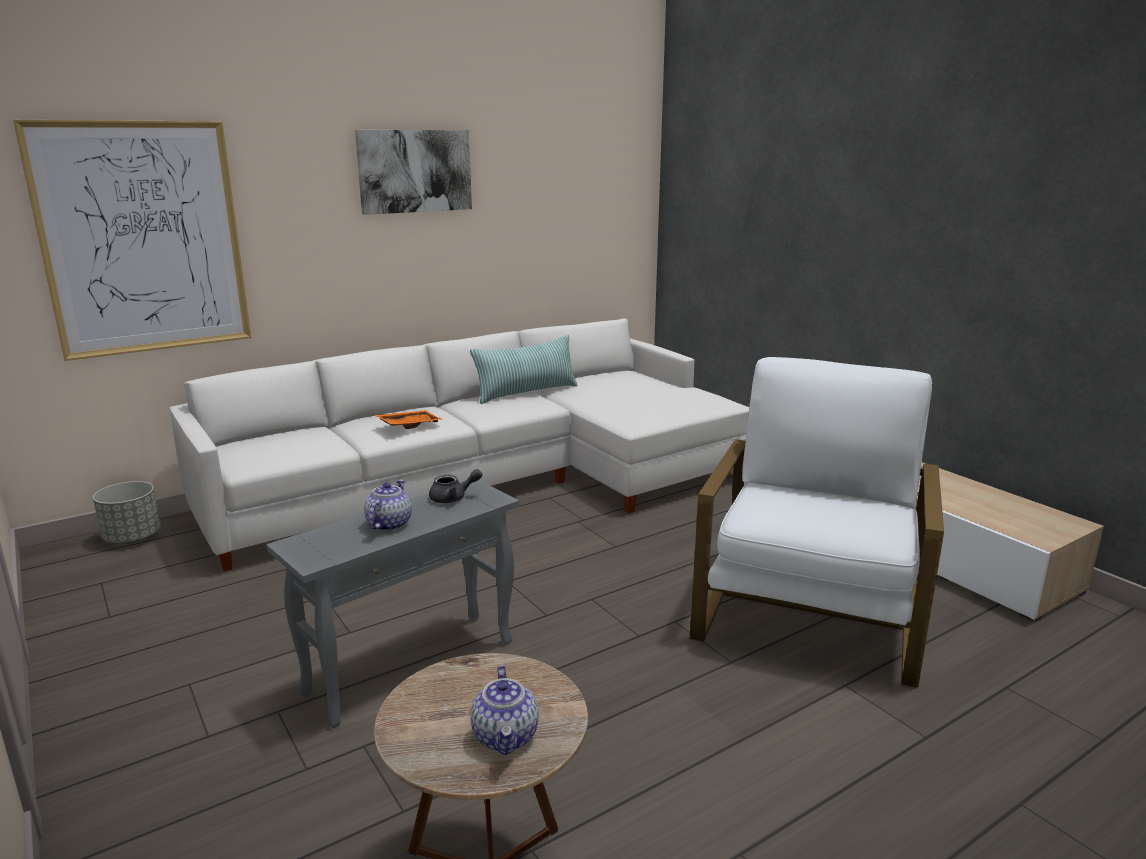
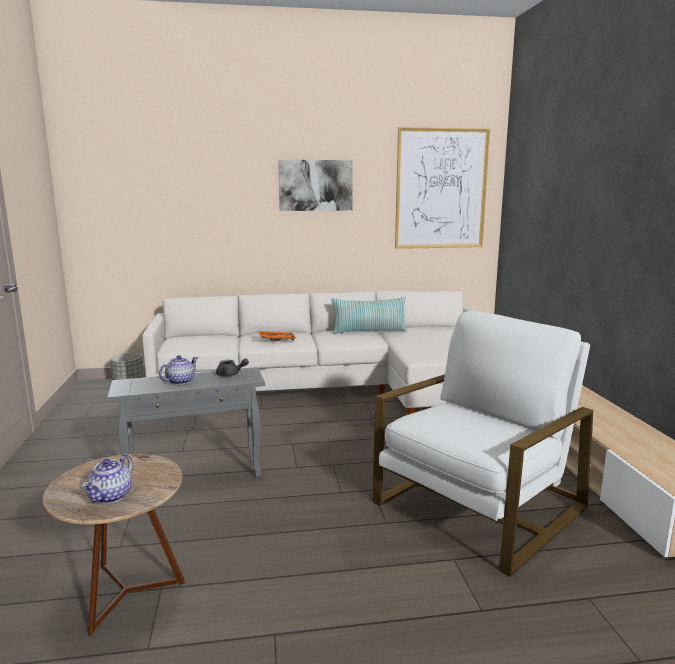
camera: 25 degrees right, 5 degrees down
(143, 239) = (153, 218): picture -> picture (441, 189)

